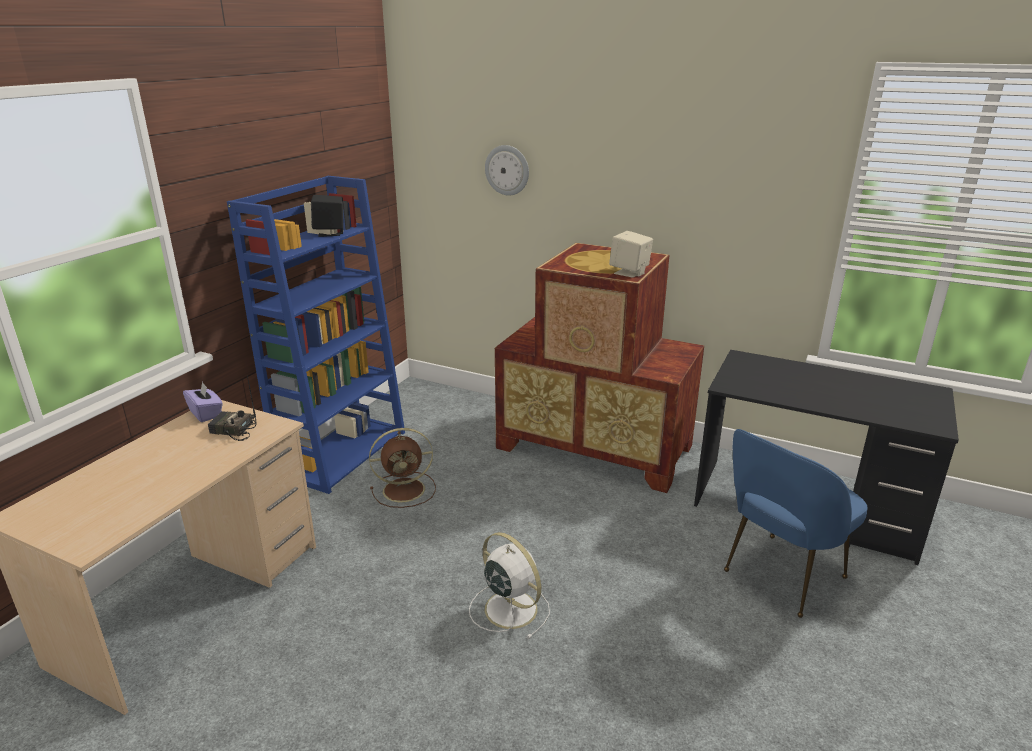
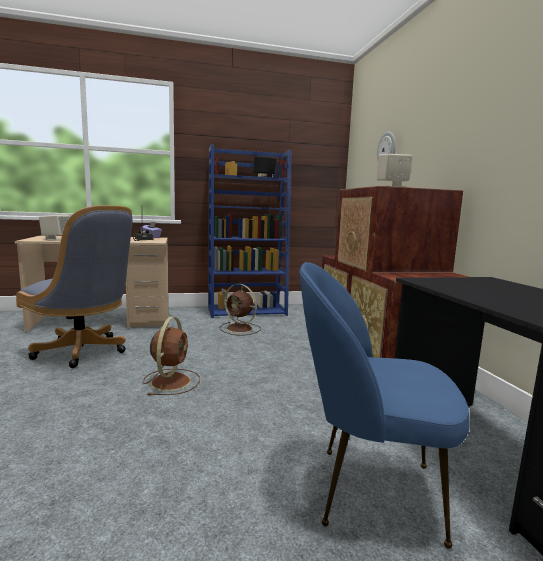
camera: 50 degrees right, 15 degrees down
(120, 516) = (56, 239): none -> beige speaker
(329, 659) = (86, 353): none -> blue office chair
(509, 608) = (171, 381): white fan -> brown fan

